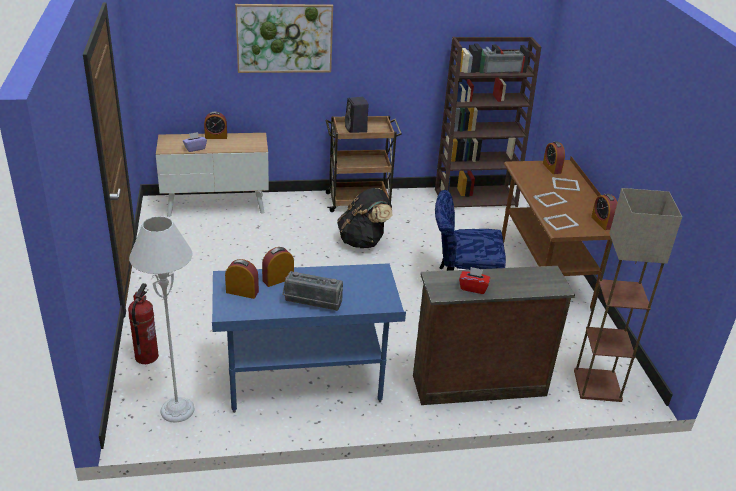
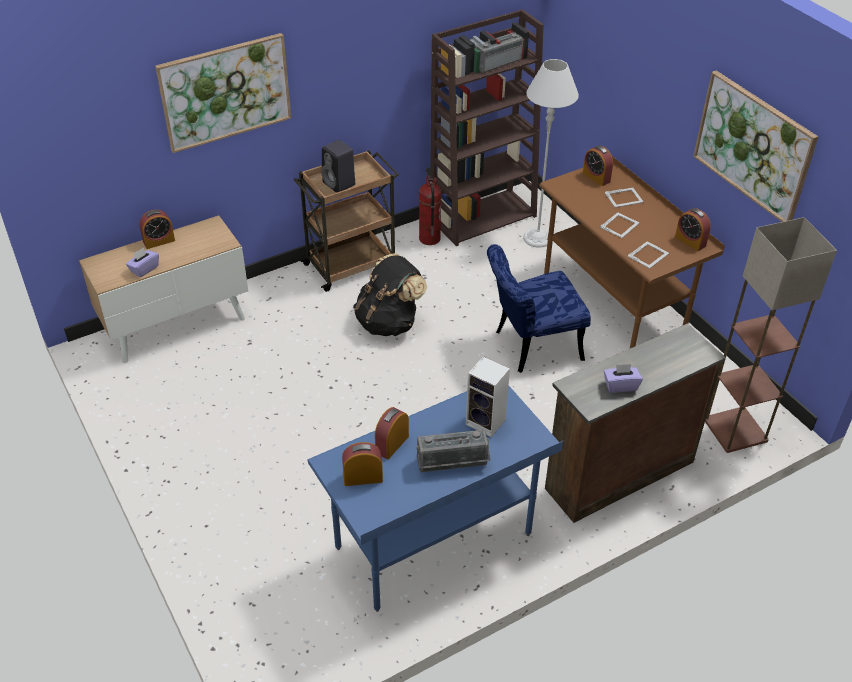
camera: 20 degrees left, 10 degrees up
(146, 357) = (229, 576): fire extinguisher -> fire extinguisher (429, 239)
(177, 410) = (311, 634): grey floor lamp -> grey floor lamp (537, 238)
(358, 286) = (487, 422): none -> speaker
(473, 288) = (620, 385): red tissue box -> purple tissue box
(658, 142) = (753, 146): none -> picture

